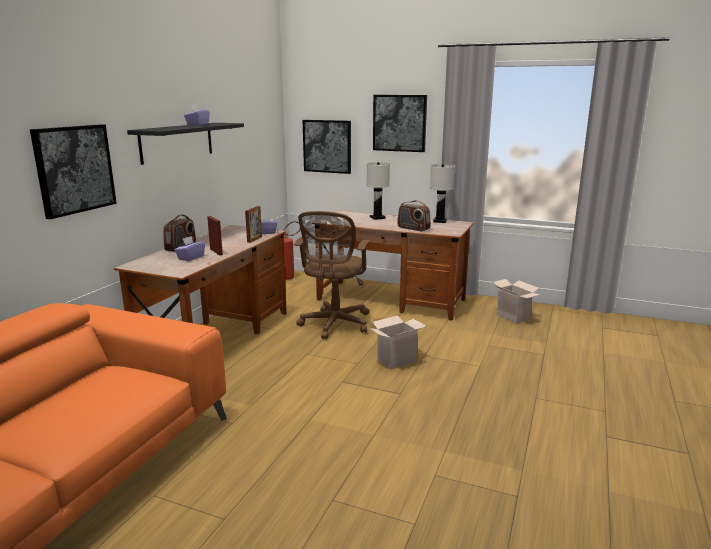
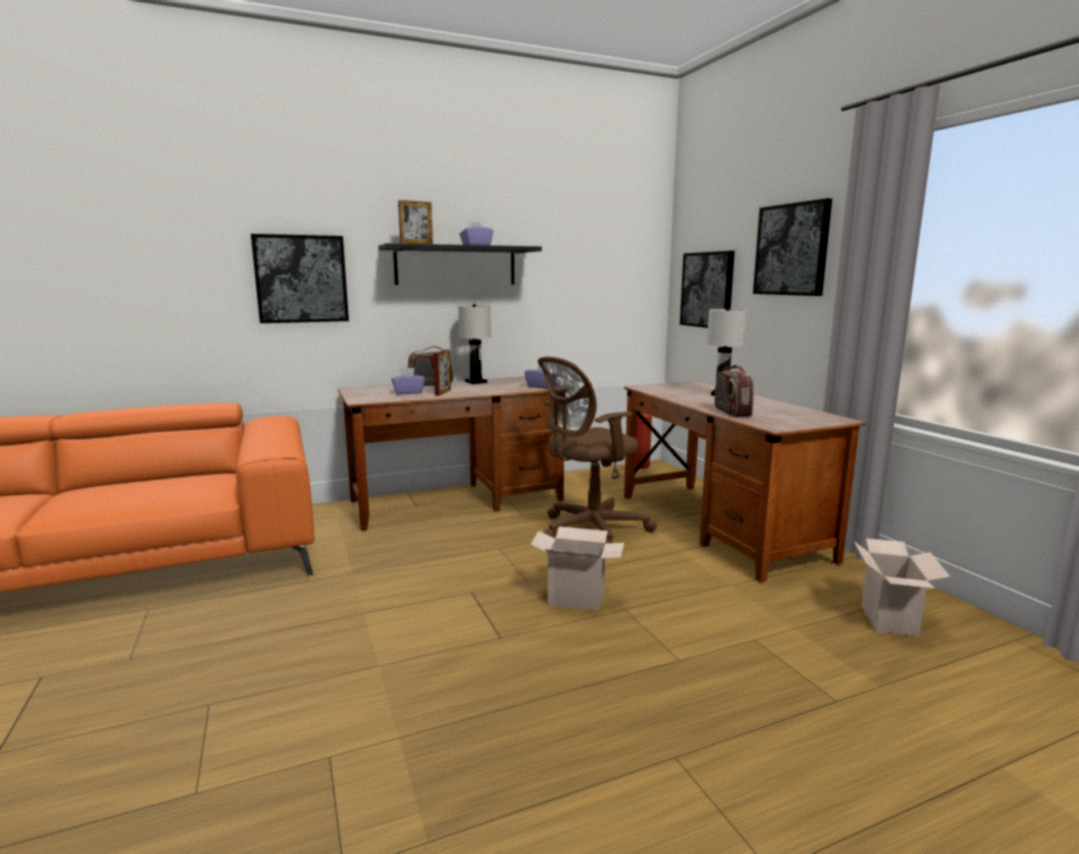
camera: 45 degrees right, 5 degrees down
(254, 239) = (511, 389): picture frame -> picture frame (416, 244)
(440, 221) = (806, 412): white table lamp -> white table lamp (475, 382)

